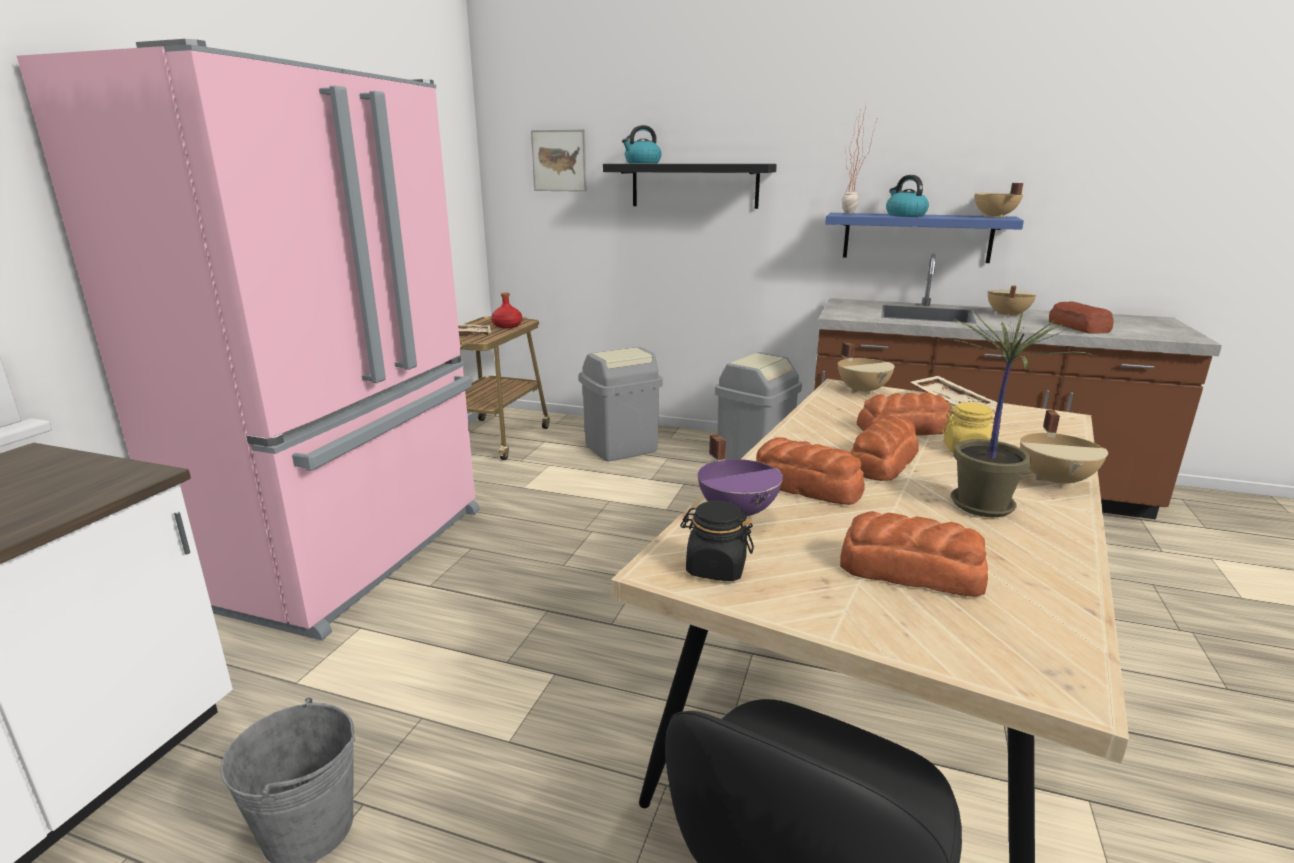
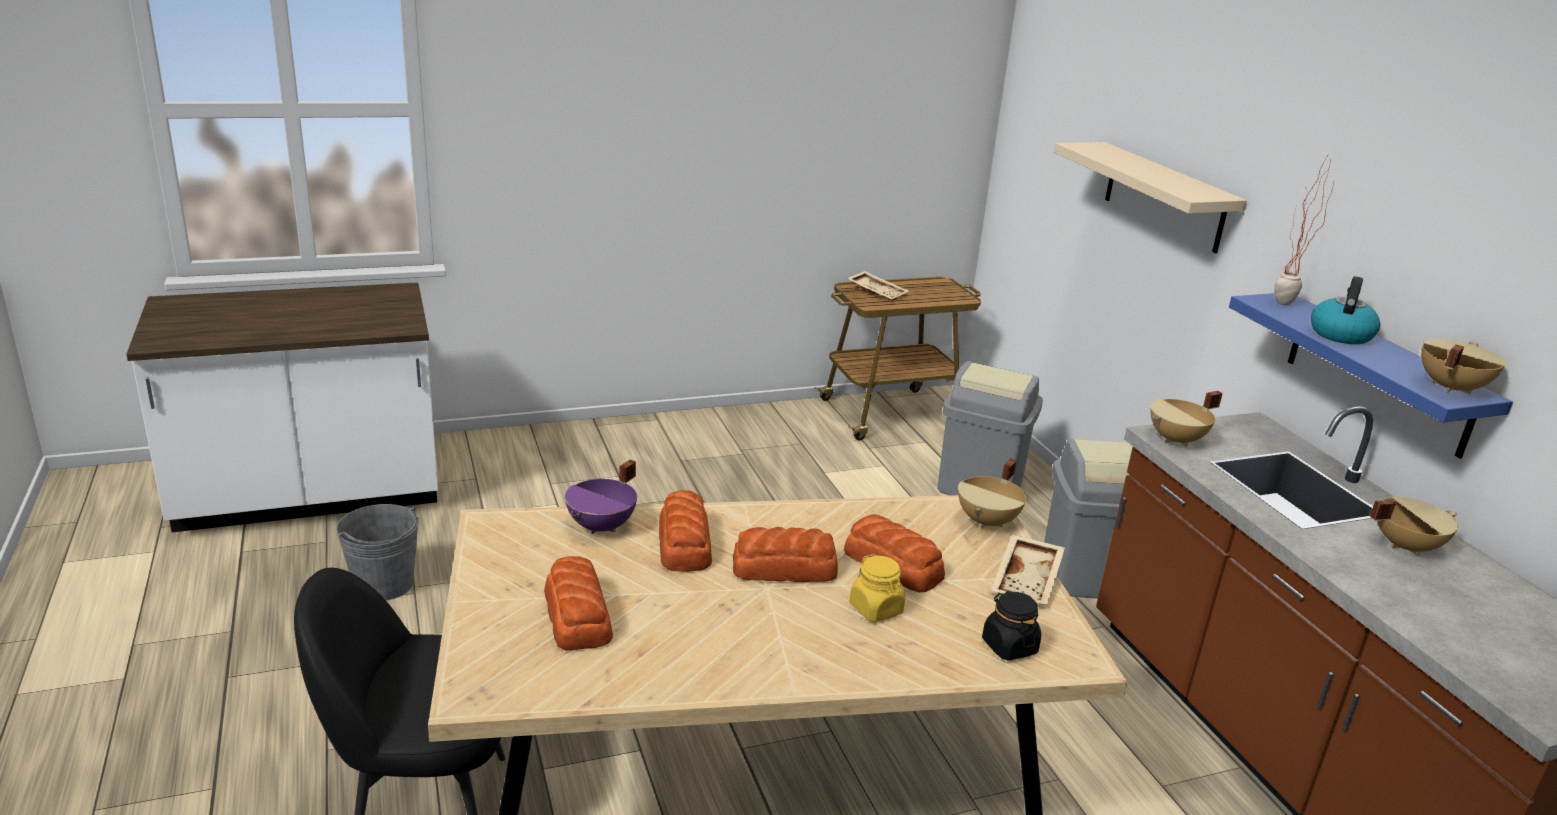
camera: 50 degrees right, 5 degrees up
(350, 553) = (631, 452): pink fridge -> none
(507, 325) = (933, 297): red bottle -> none
(559, 160) = (1059, 119): picture -> none
(642, 163) = (1104, 152): kettle -> none
(694, 185) = (1164, 197): black shelf -> beige shelf
(715, 568) = (508, 540): black jar -> black jar (1009, 646)
(983, 507) = (738, 634): potted plant -> none
(1056, 481) = (854, 669): beige cooking pot -> beige cooking pot (1177, 440)
(1078, 327) = (1430, 609): bread -> none

